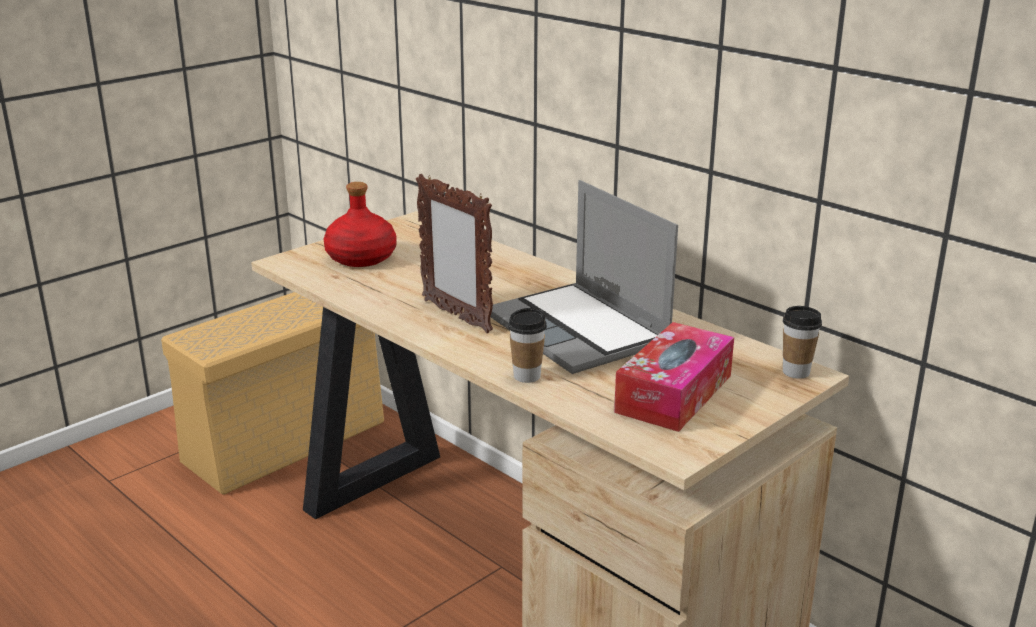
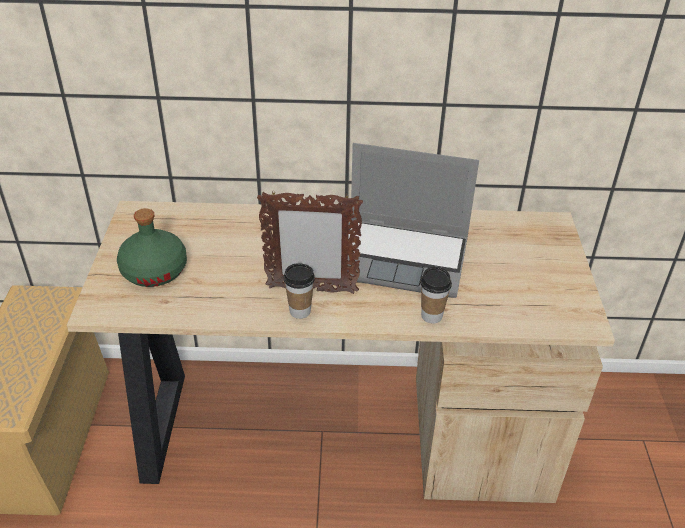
camera: 45 degrees left, 15 degrees up
(362, 257) = (154, 270): red bottle -> green bottle
(674, 393) = (521, 278): tissue box -> none
(796, 372) = (548, 224): cup -> cup (300, 311)

